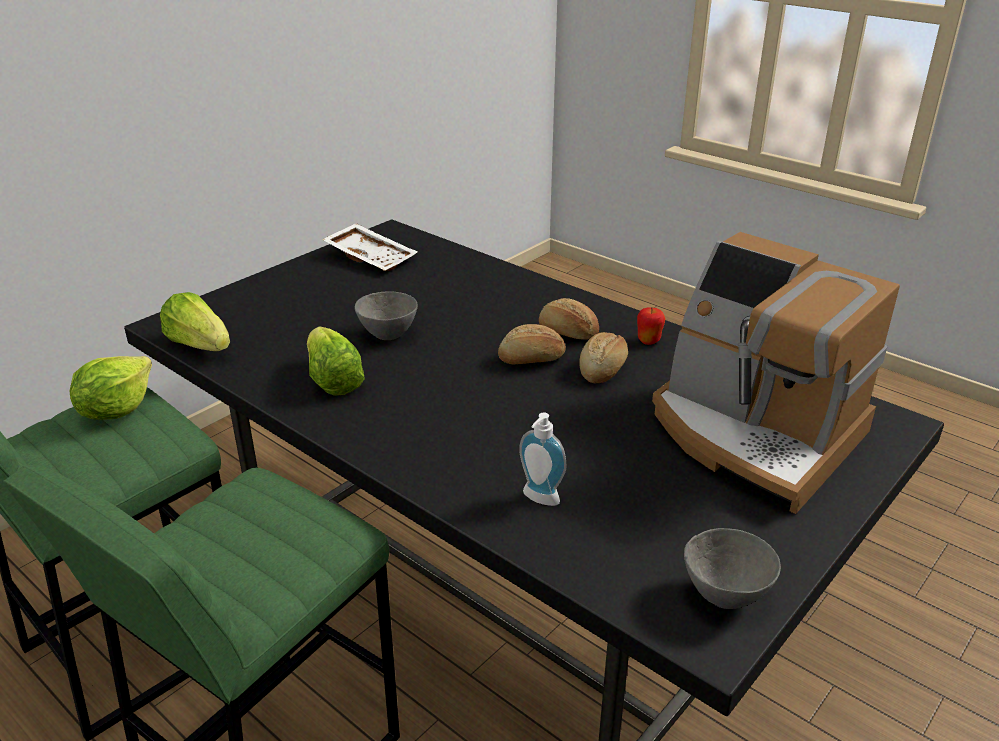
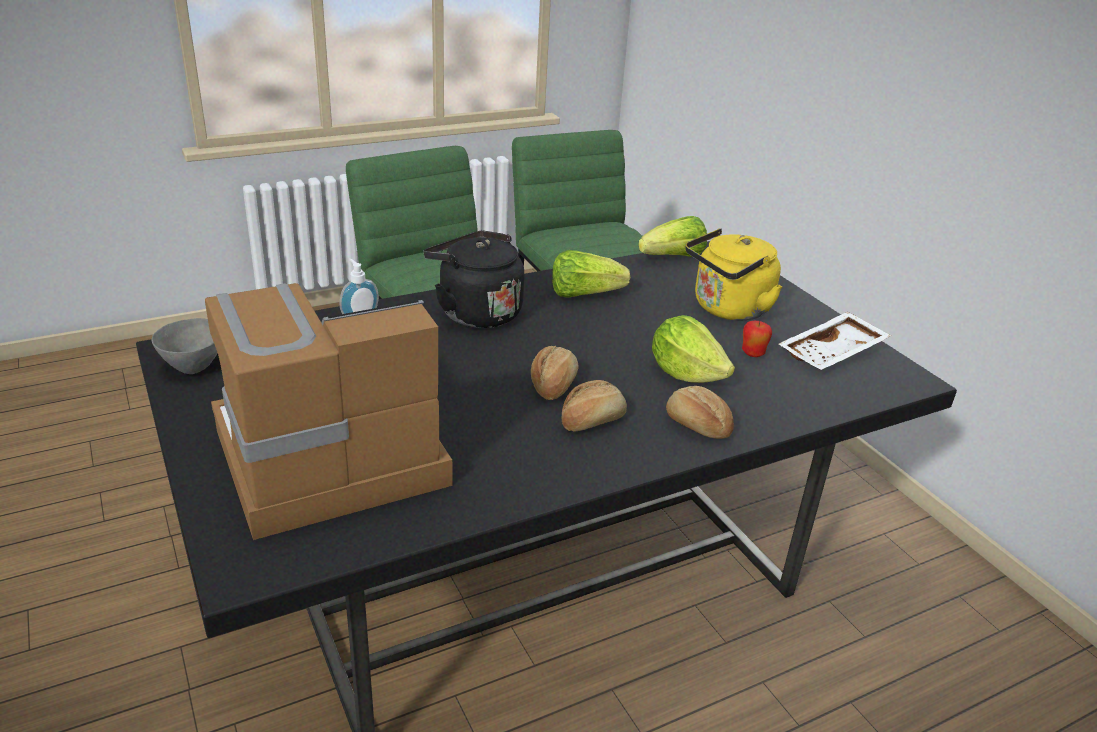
camera: 110 degrees right, 0 degrees up
(116, 409) = (625, 244): lettuce -> lettuce (686, 373)
(318, 303) = (728, 309): none -> yellow kettle
(387, 335) = (645, 328): grey bowl -> none
(426, 435) = (476, 312): none -> black kettle
(603, 369) = (505, 417): bread -> bread (696, 426)
(648, 341) = (540, 467): apple -> apple (753, 354)

